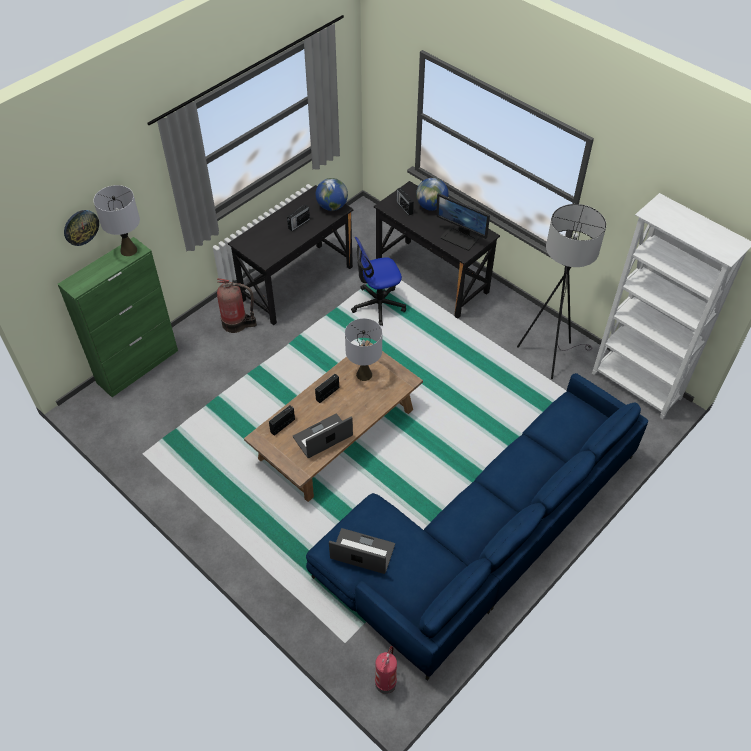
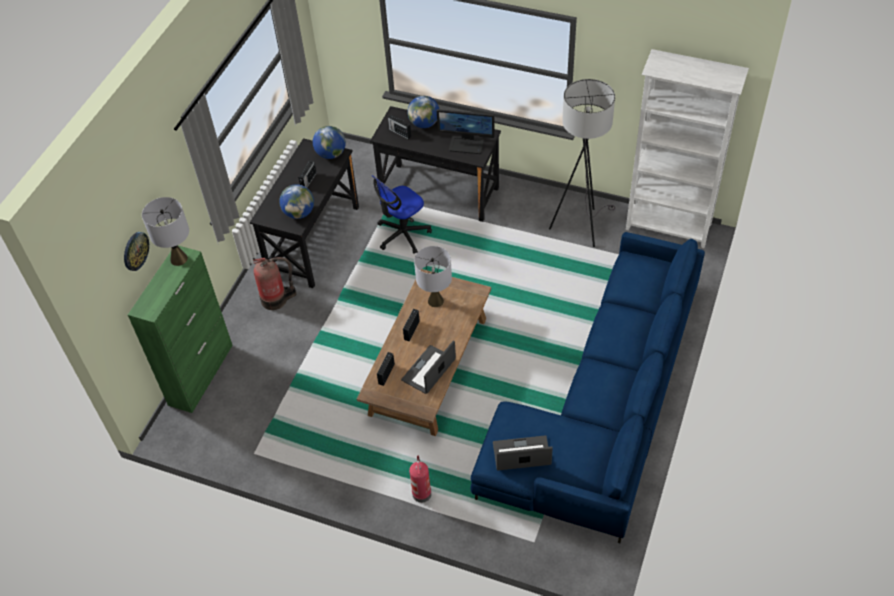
camera: 20 degrees left, 0 degrees up
(274, 249) = (299, 213): none -> globe
(385, 681) = (585, 559): fire extinguisher -> fire extinguisher (421, 493)

